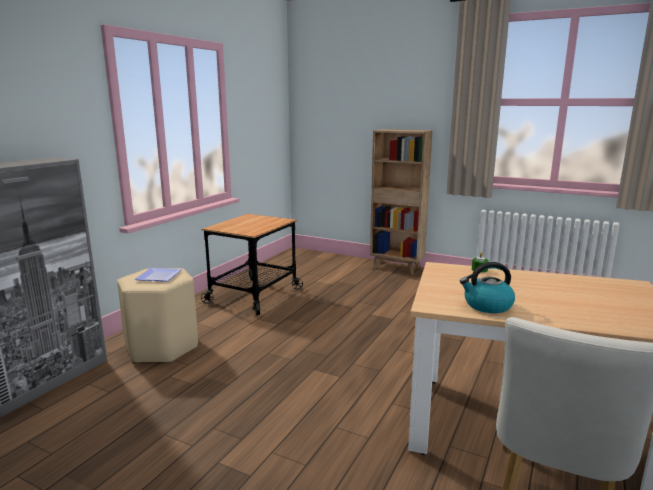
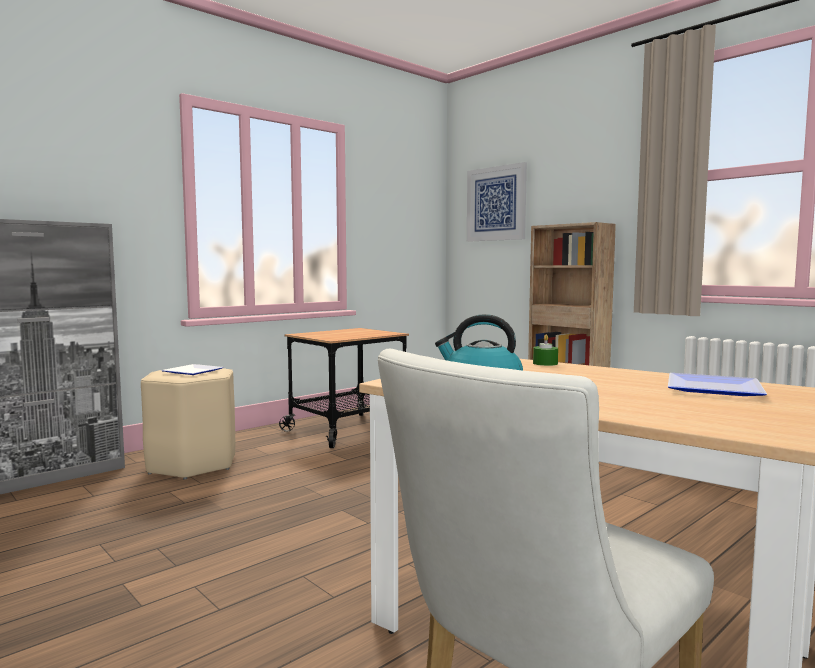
camera: 20 degrees right, 10 degrees down
(334, 106) = (496, 204): none -> picture
(599, 289) = (716, 389): none -> plate

